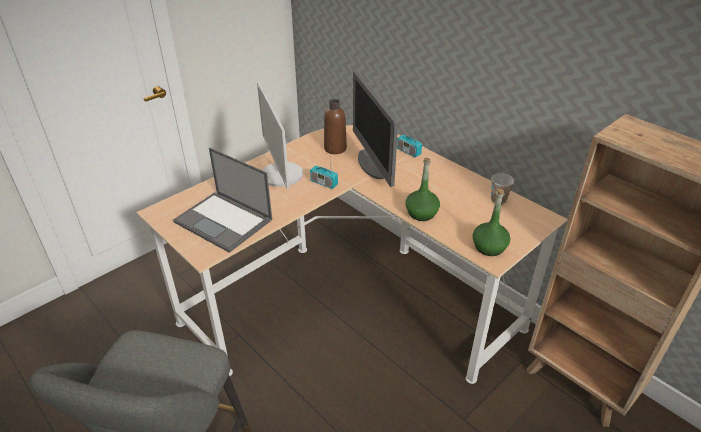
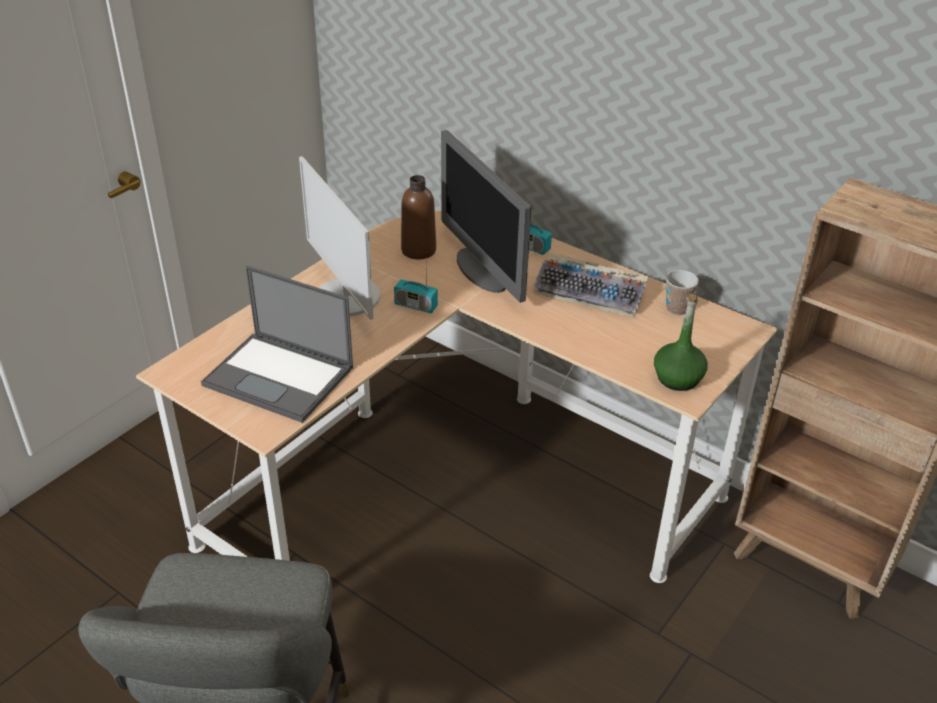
camera: 10 degrees left, 0 degrees up
(421, 213) = (571, 338): green bottle -> none
(442, 184) = (591, 293): none -> keyboard

